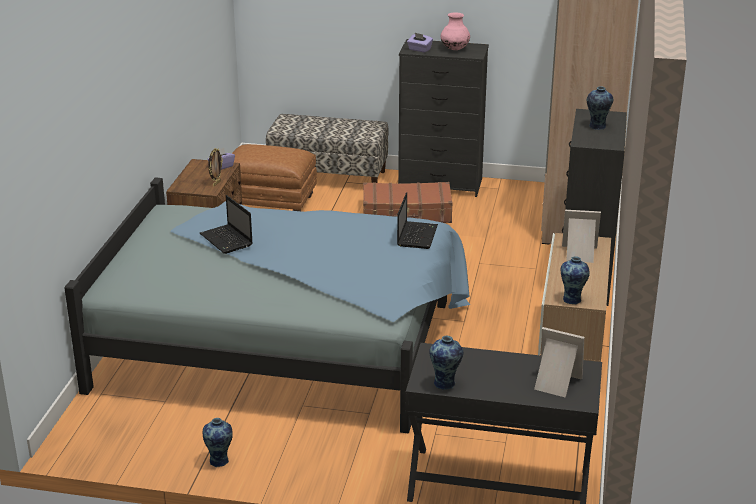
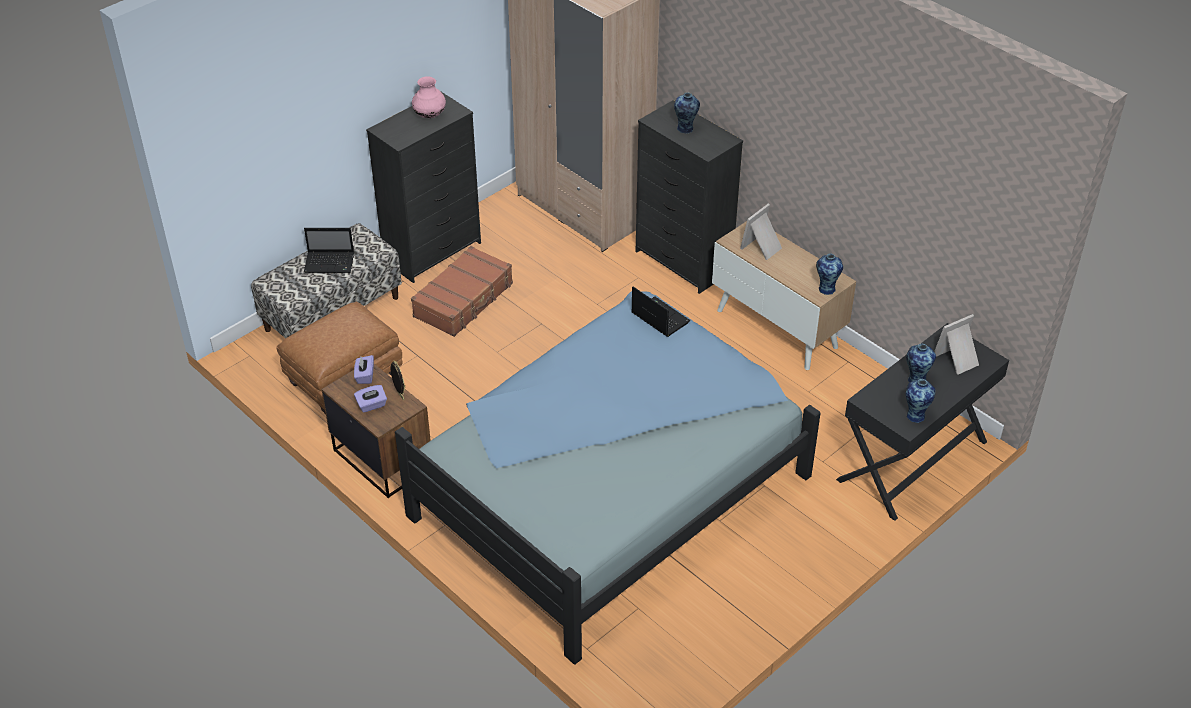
camera: 55 degrees left, 15 degrees up
(219, 460) = (757, 608): vase -> vase (916, 379)
(227, 240) = (556, 436): laptop -> laptop (330, 263)
(419, 50) = (405, 135): purple tissue box -> purple tissue box (371, 405)

